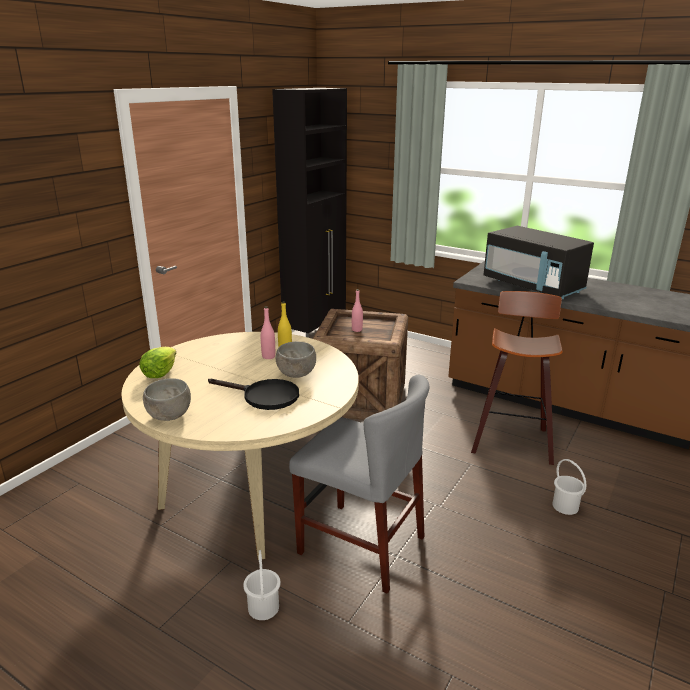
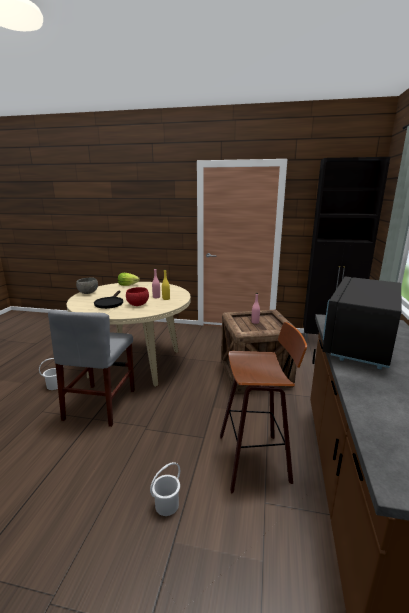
camera: 70 degrees right, 5 degrees down
(295, 374) = (137, 304): grey bowl -> red bowl

